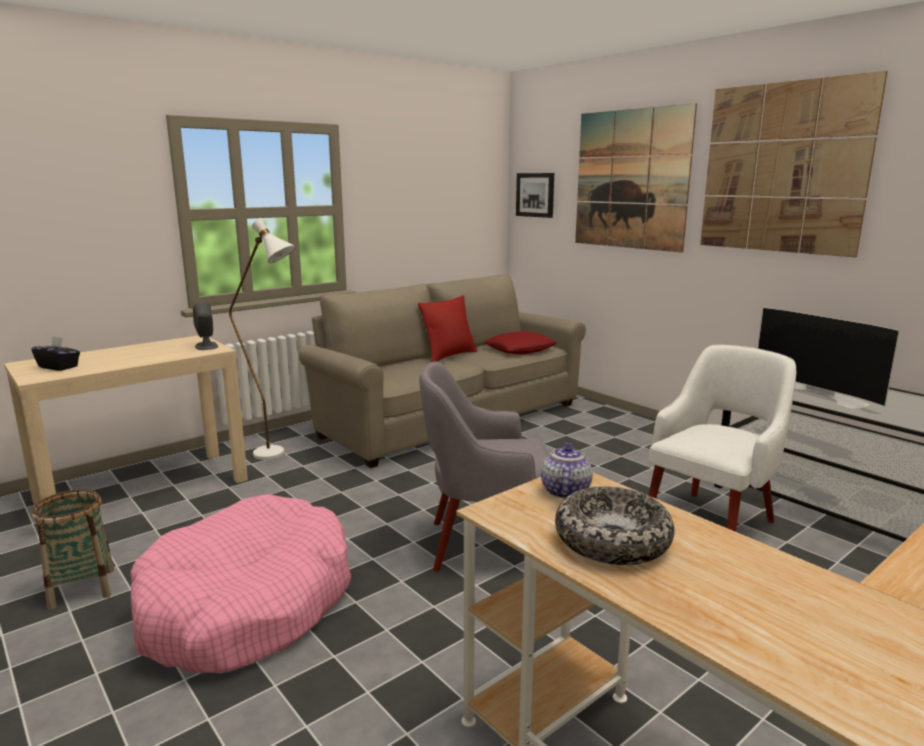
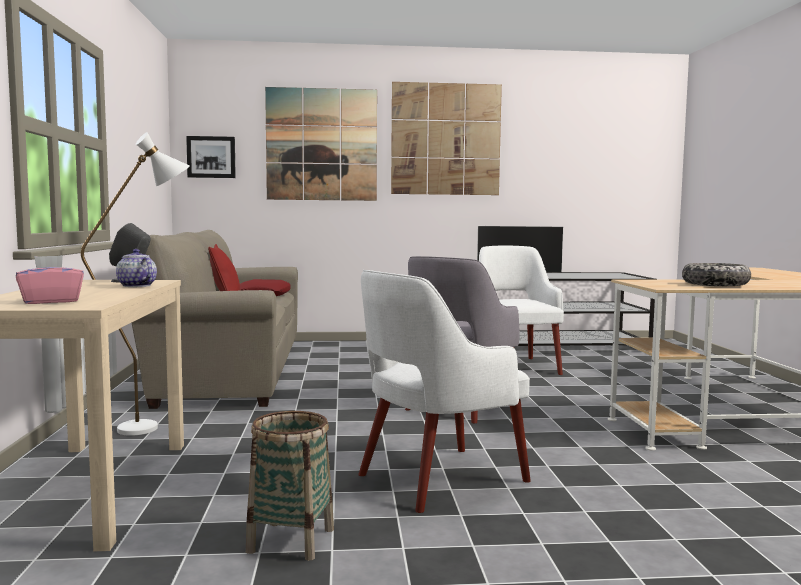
camera: 55 degrees left, 10 degrees down
(59, 367) = (50, 301): black tissue box -> pink tissue box
(247, 604) = (438, 478): pink dog bed -> white armchair
(564, 491) = (648, 282): teapot -> teapot (136, 286)

